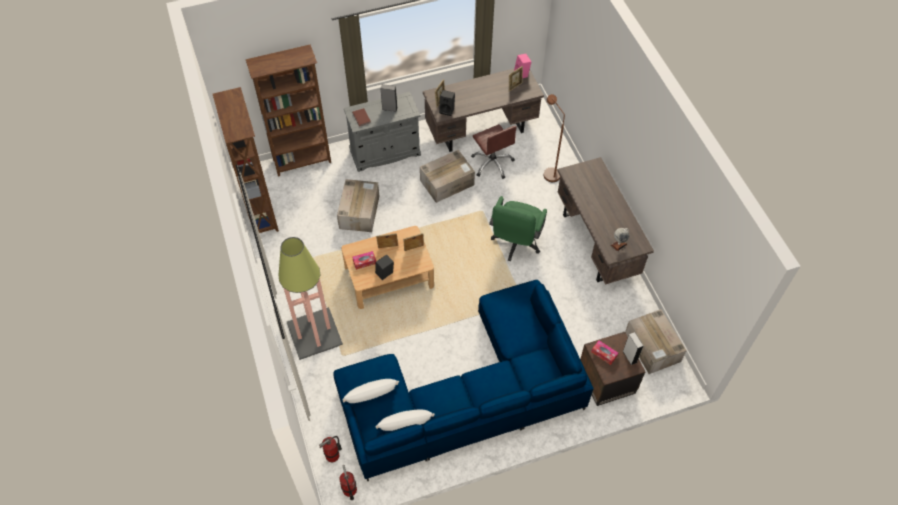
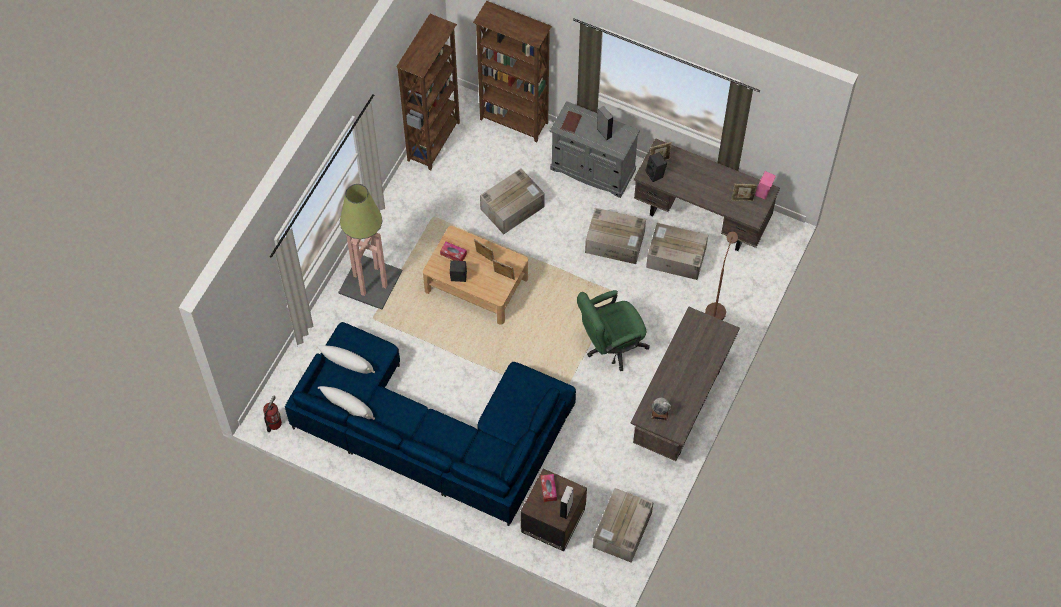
camera: 45 degrees right, 5 degrees up
(332, 455) = (288, 388): fire extinguisher -> none
(492, 163) = (675, 257): brown office chair -> cardboard box

